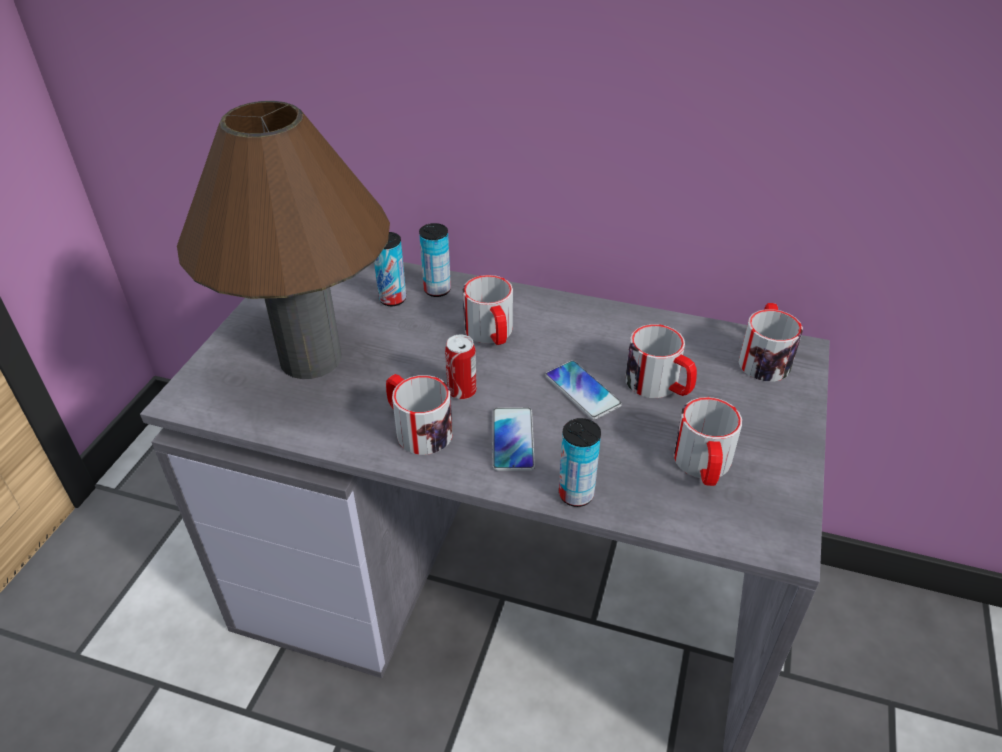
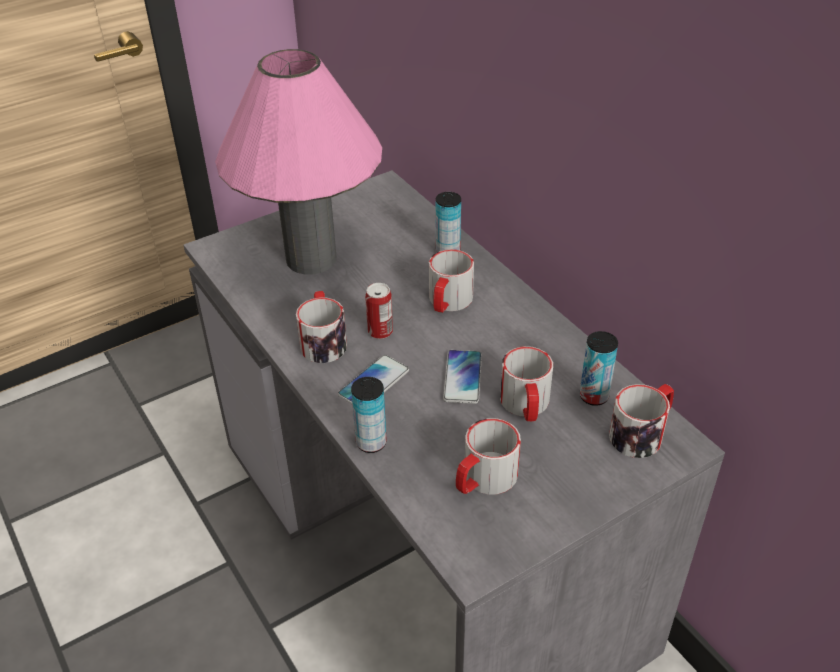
camera: 40 degrees right, 0 degrees up
(310, 358) = (311, 258): brown table lamp -> pink table lamp
(392, 299) = (409, 243): can -> can (593, 396)

